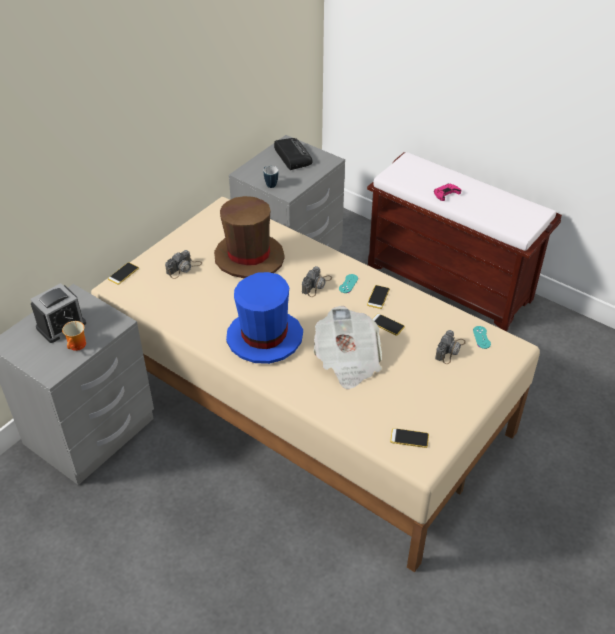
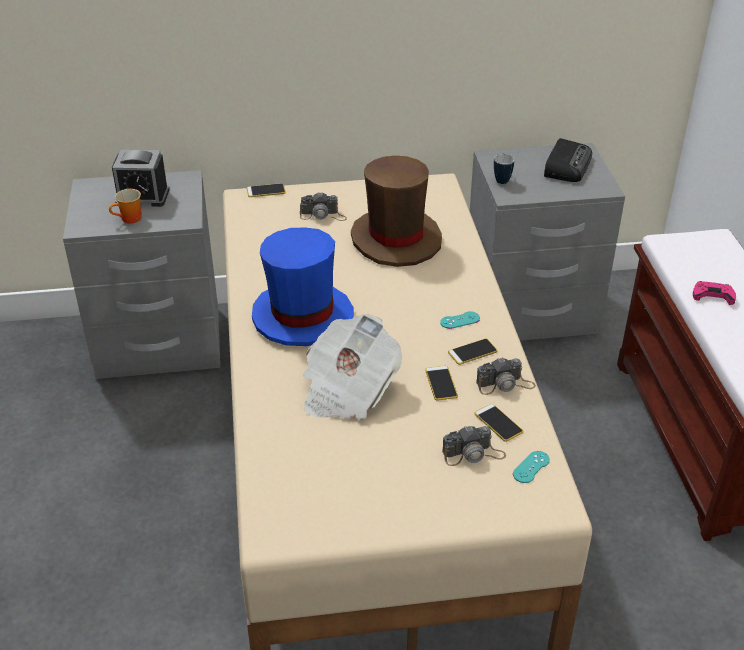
camera: 45 degrees right, 5 degrees down
(316, 285) = (425, 302): camera -> camera (505, 384)
(409, 438) = (296, 504): phone -> phone (498, 423)

